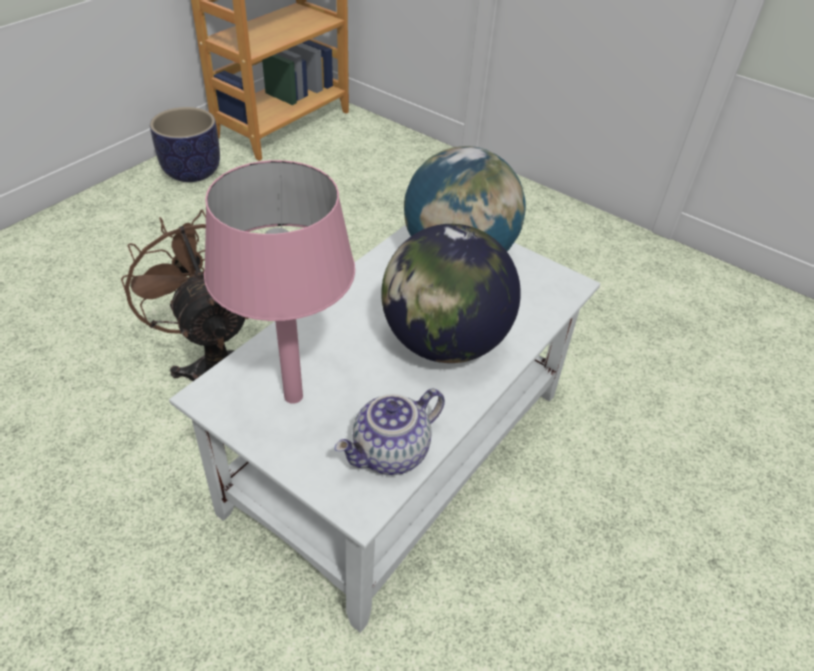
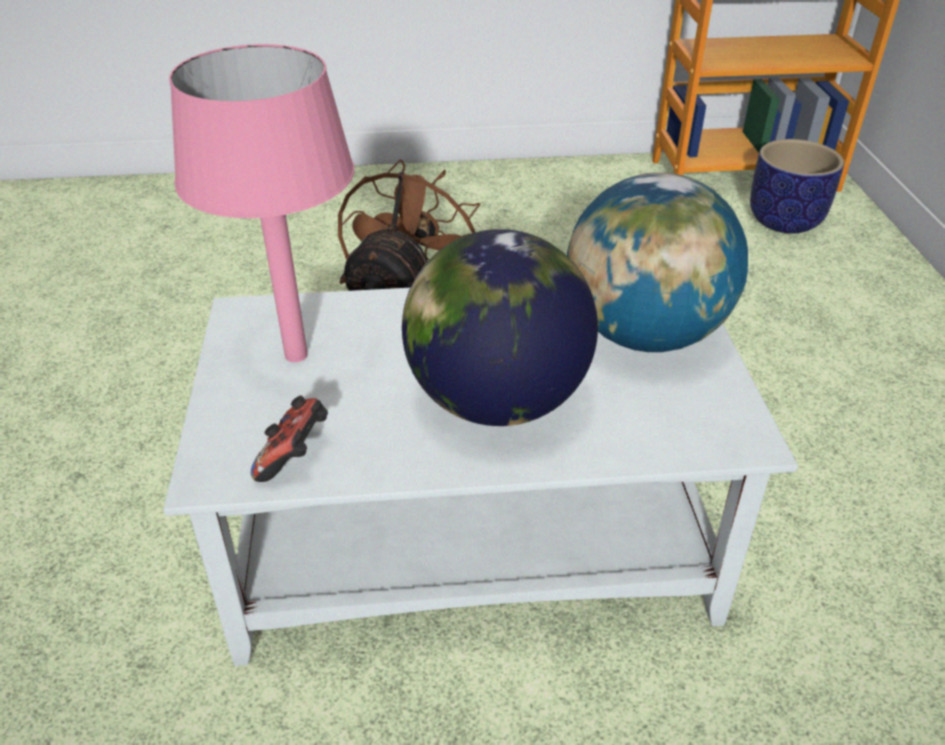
camera: 50 degrees right, 5 degrees down
(192, 171) = (594, 182): planter -> planter (785, 220)
(391, 454) = (295, 457): teapot -> game controller

